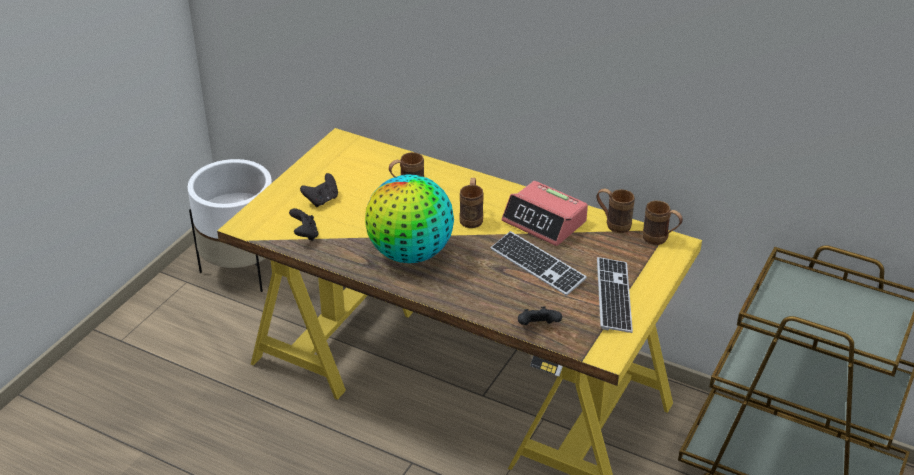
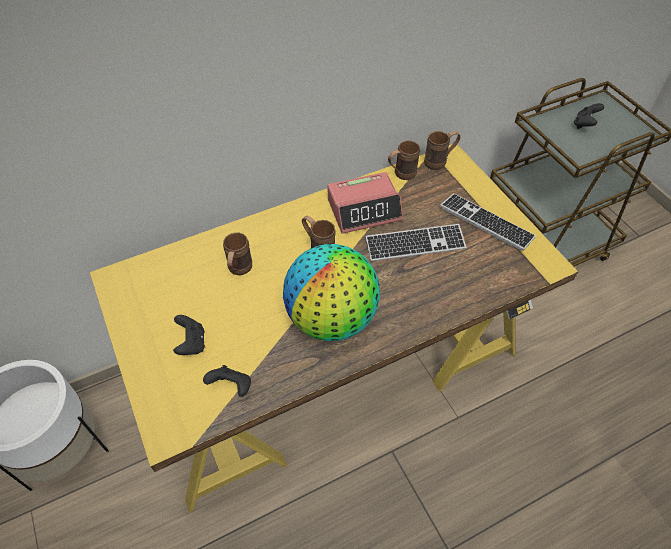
camera: 55 degrees left, 15 degrees up
(538, 327) = (492, 287): black game controller -> black game controller (584, 124)

